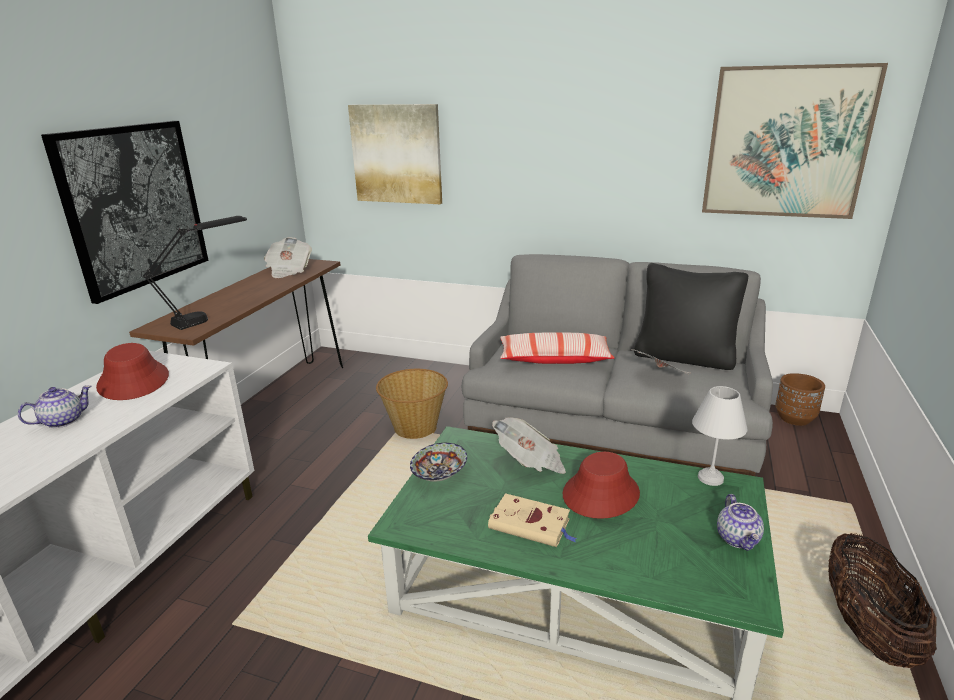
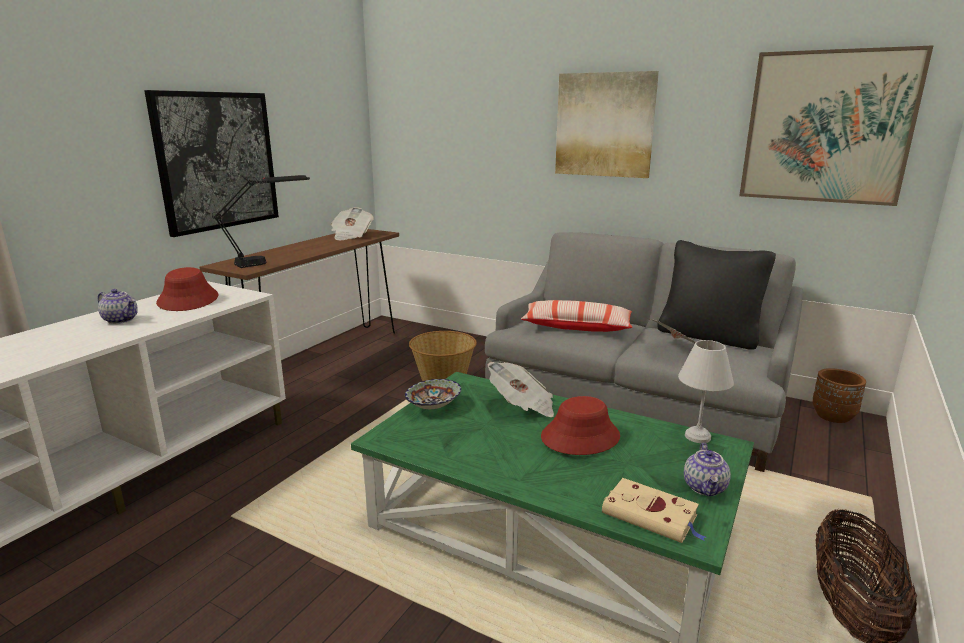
camera: 10 degrees right, 5 degrees down
(63, 421) = (121, 320): teapot -> teapot turned 60 degrees clockwise
(397, 154) = (457, 137): picture -> picture (604, 125)
(532, 525) = (503, 453): beige book -> beige book (652, 515)

